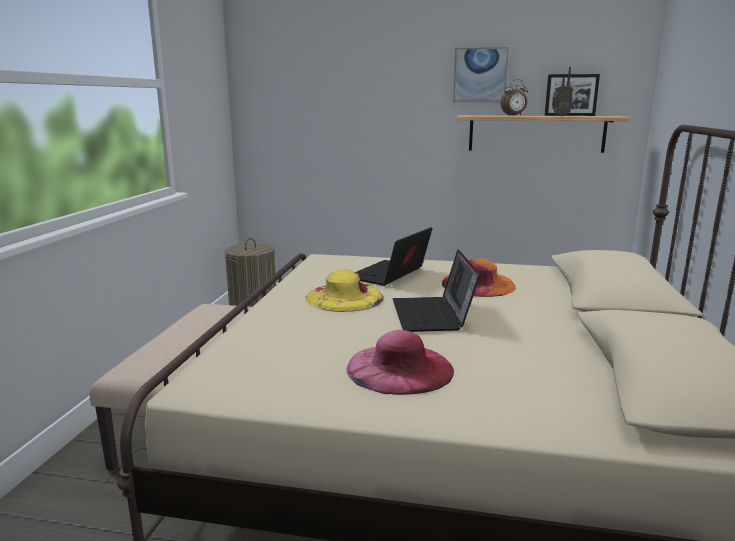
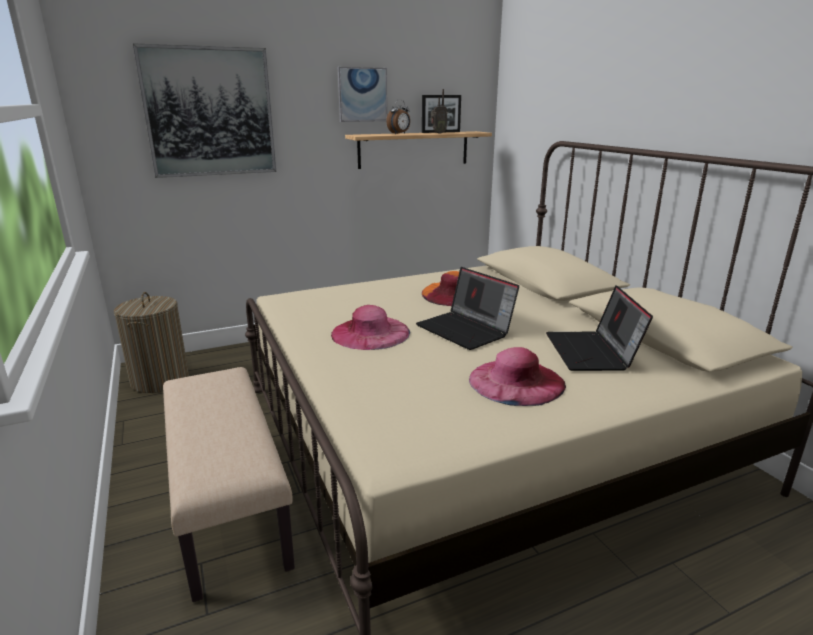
camera: 35 degrees left, 5 degrees up
(333, 92) = (209, 112): none -> picture
(344, 297) = (370, 333): yellow hat -> pink hat
(389, 275) = (372, 302): laptop -> laptop (592, 352)

